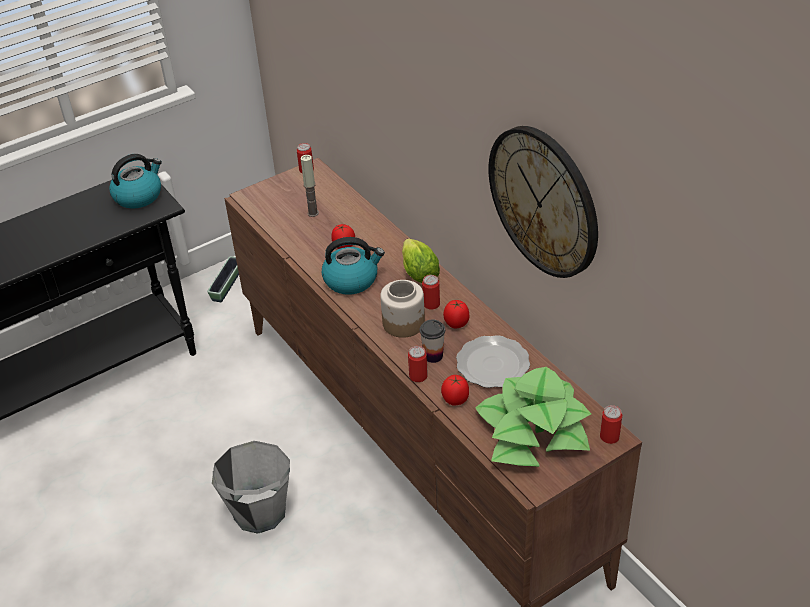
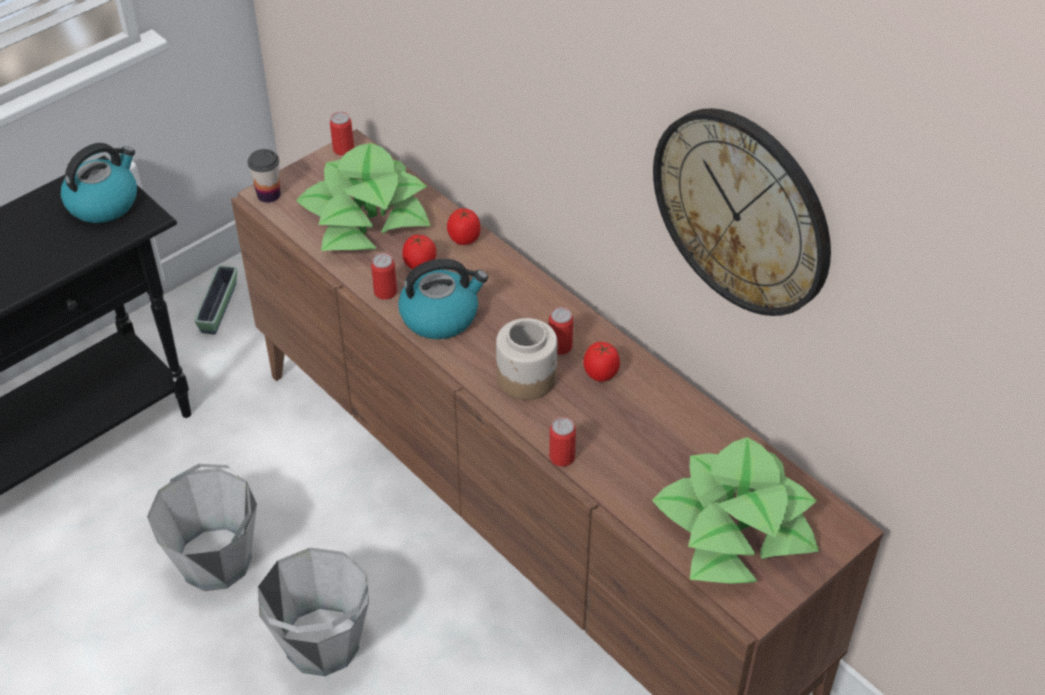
camera: 10 degrees left, 5 degrees up
(196, 451) = (216, 560): none -> grey bucket
(313, 213) = (365, 216): candle -> potted plant
(418, 271) = (532, 298): lettuce -> none
(433, 356) = (577, 425): cup -> cup (268, 195)
(455, 399) = (620, 488): tomato -> tomato (464, 239)
(494, 364) = (663, 431): plate -> none
(609, 437) = (839, 528): can -> can (385, 292)

